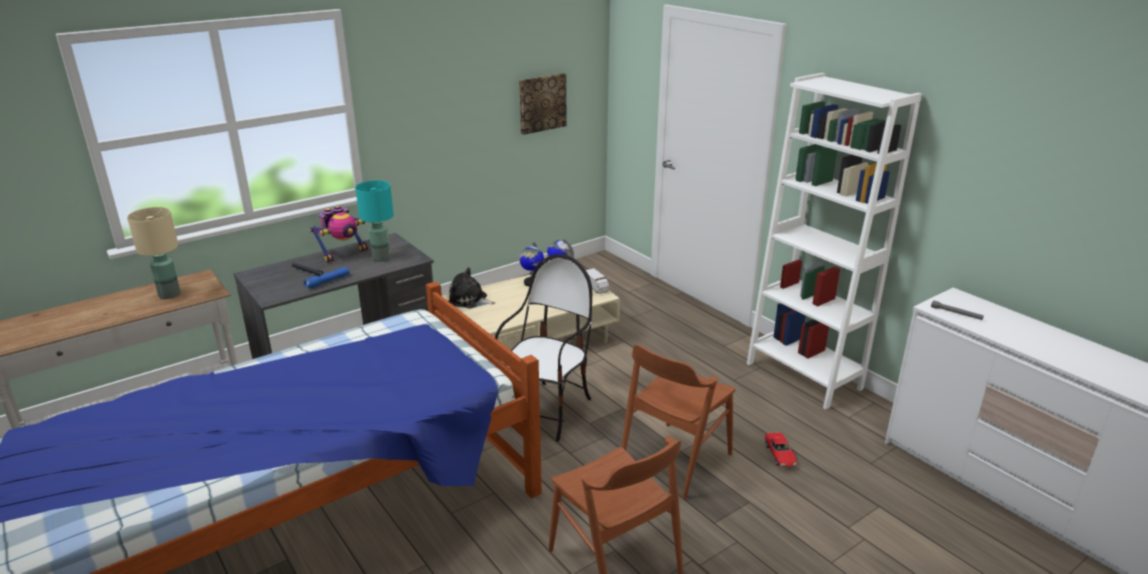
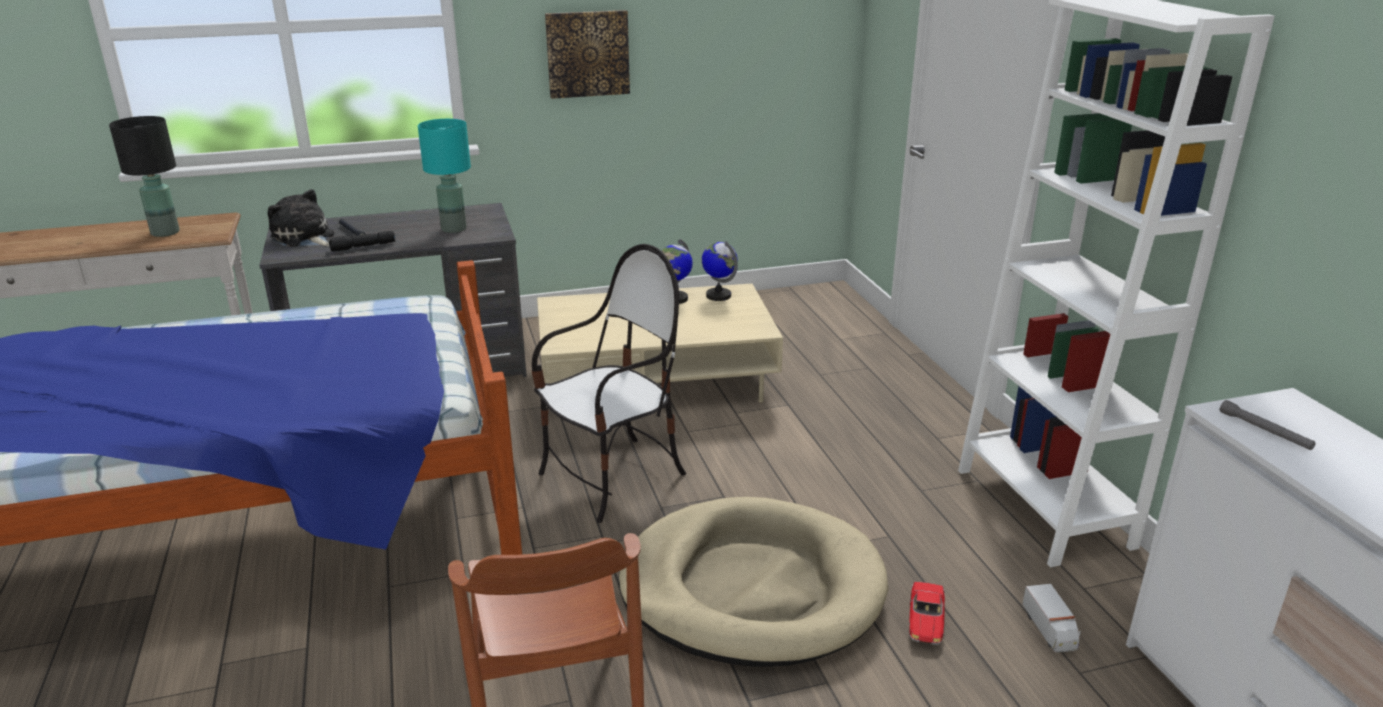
camera: 20 degrees right, 0 degrees up
(169, 295) = (165, 233): beige table lamp -> black table lamp
(327, 282) = (362, 247): blue flashlight -> black flashlight
(343, 253) = (414, 218): toy robot -> none
(470, 300) = (574, 308): plush toy -> plush toy (304, 238)
(542, 103) = (748, 46): picture -> picture (587, 53)
(596, 287) = (759, 318): toy truck -> toy truck (1049, 630)
(675, 459) = (751, 588): brown chair -> beige dog bed

